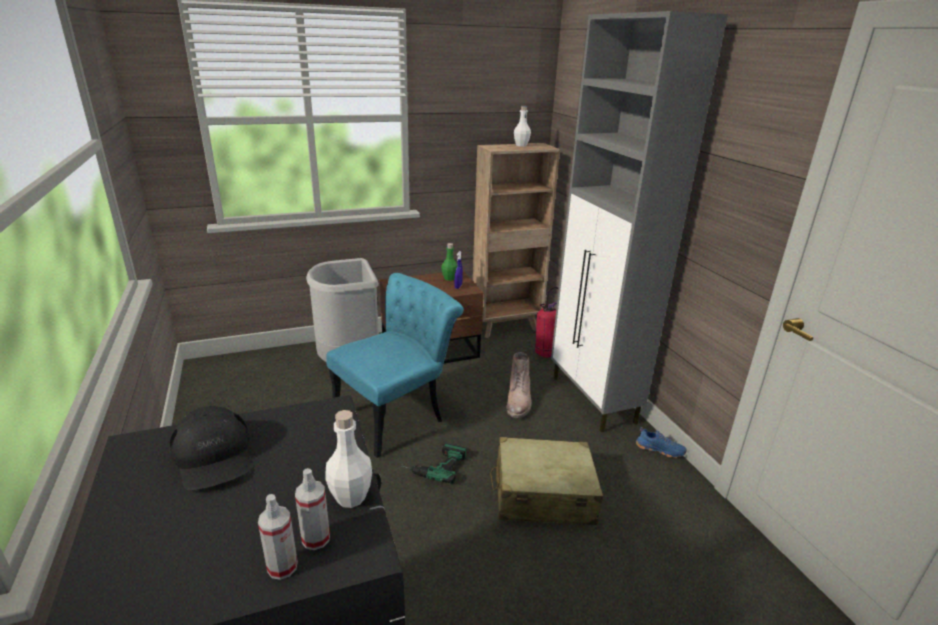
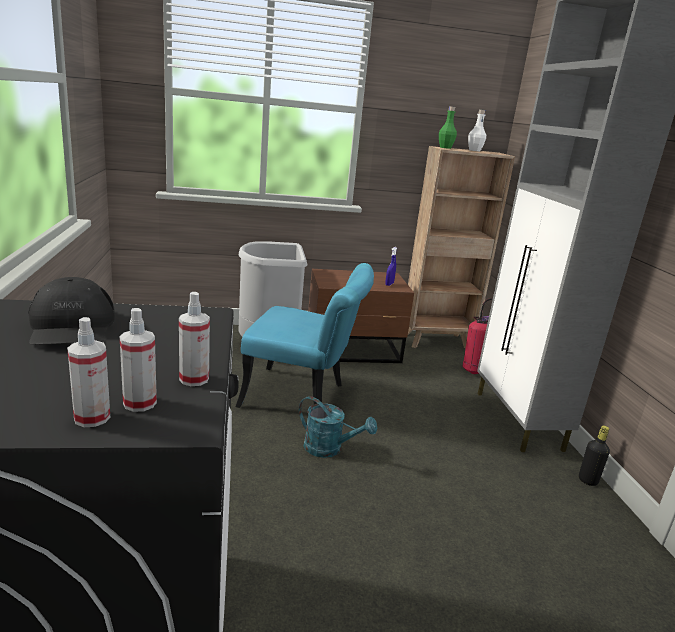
camera: 10 degrees right, 5 degrees down
(351, 497) = (194, 379): white bottle -> spray bottle
(397, 414) = (304, 397): turquoise chair -> turquoise chair turned 45 degrees clockwise
(433, 465) = (329, 449): power drill -> turquoise watering can
(449, 278) = (382, 277): green bottle -> green bottle (445, 147)
(519, 401) = (435, 407): brown boot -> none
(543, 494) = (442, 498): beige suitcase -> none
(660, 449) = (587, 480): blue shoe -> black bottle

